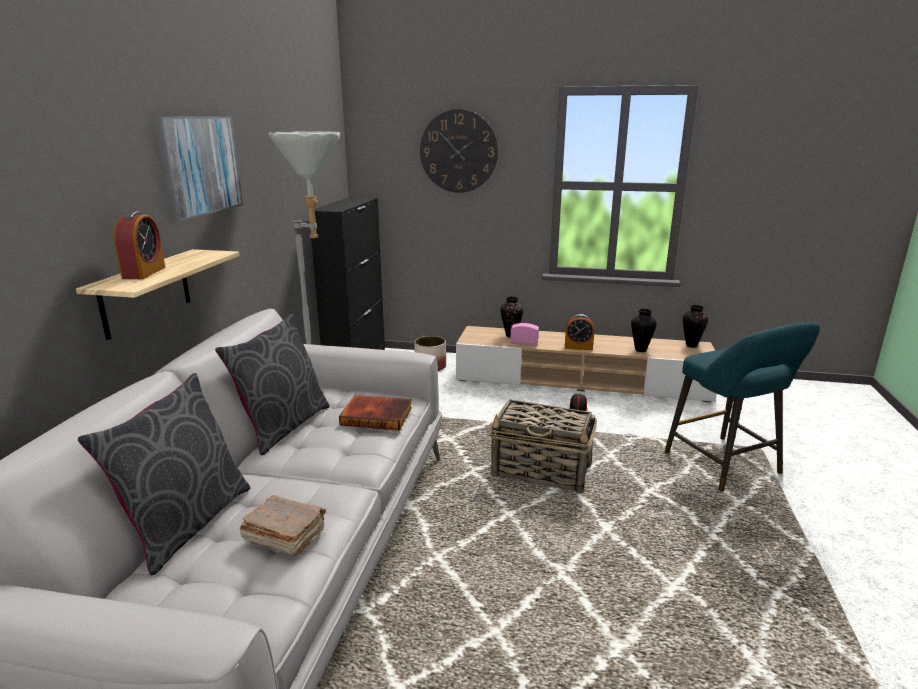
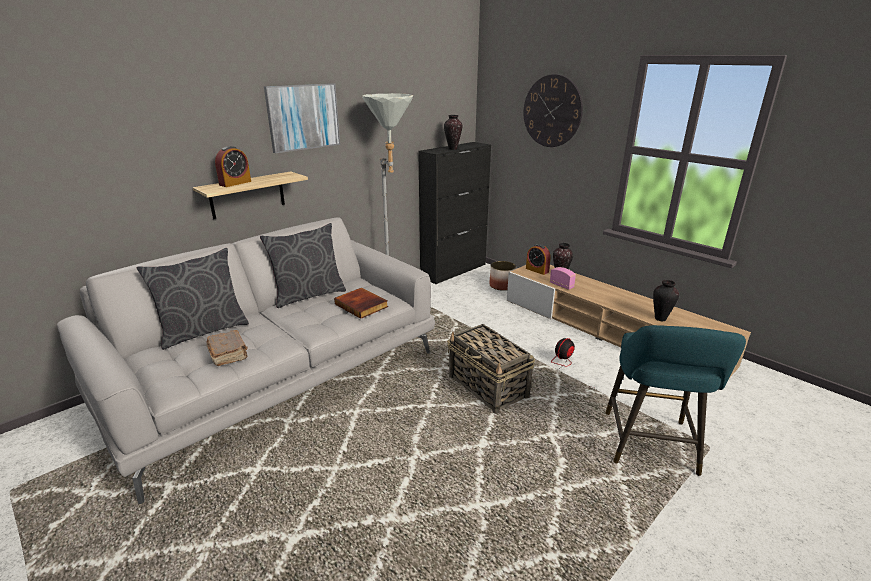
camera: 35 degrees right, 5 degrees up
(578, 347) = (604, 300): alarm clock -> alarm clock (537, 270)
(691, 345) = (722, 329): vase -> vase (453, 149)

